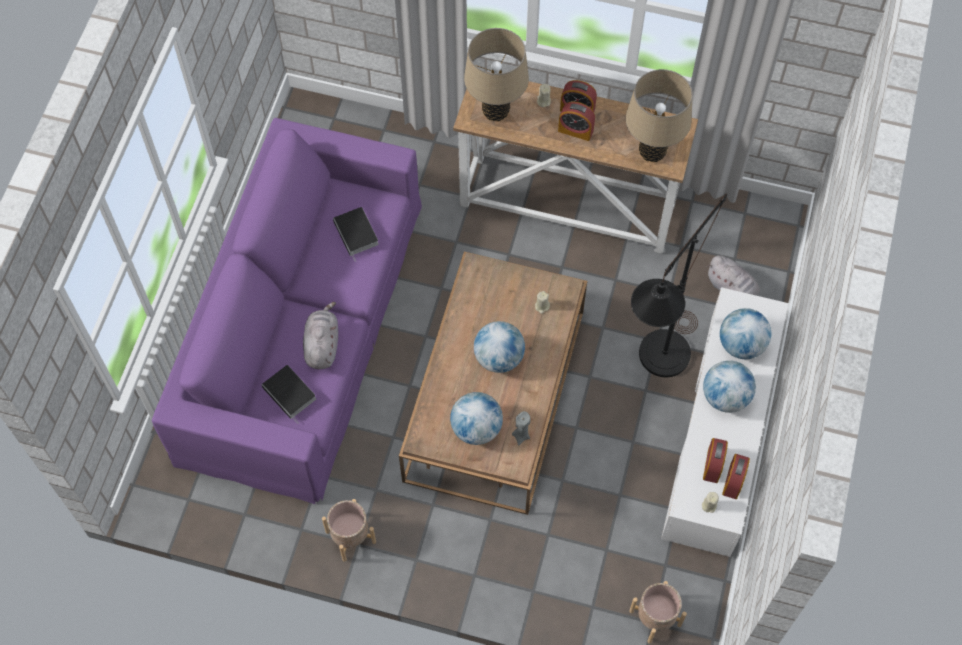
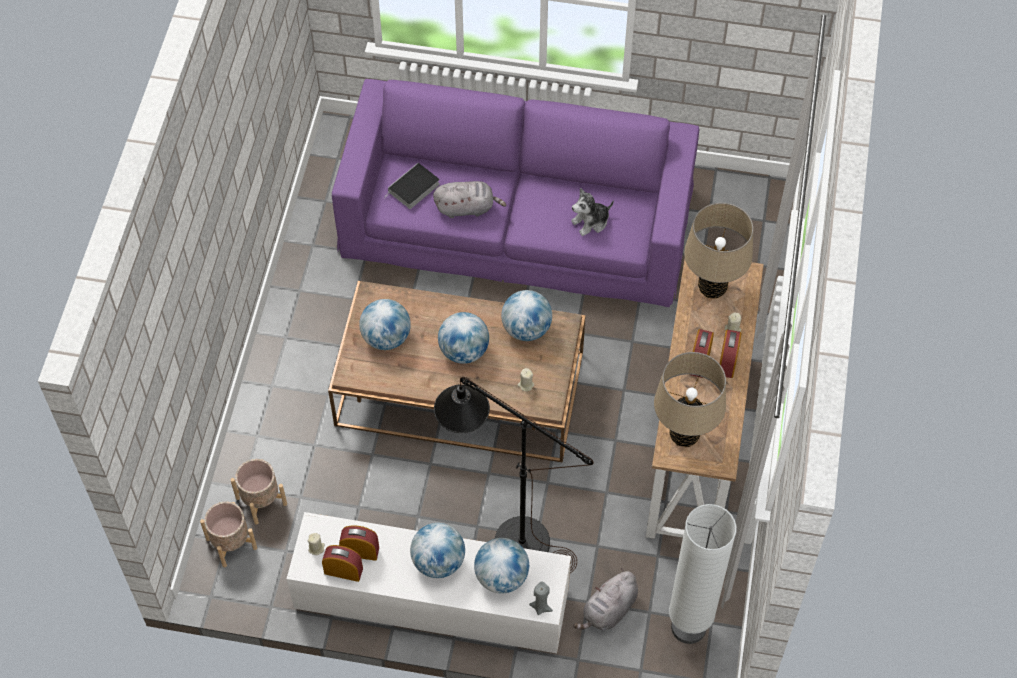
camera: 85 degrees right, 5 degrees down
(351, 537) = (306, 283): beige planter -> beige planter (261, 501)
(357, 234) = (591, 222): book -> plush toy
(478, 300) = (526, 329): none -> globe
(521, 435) = (381, 376): grey candle -> grey candle (541, 607)
(749, 230) = (688, 627): none -> white floor lamp

